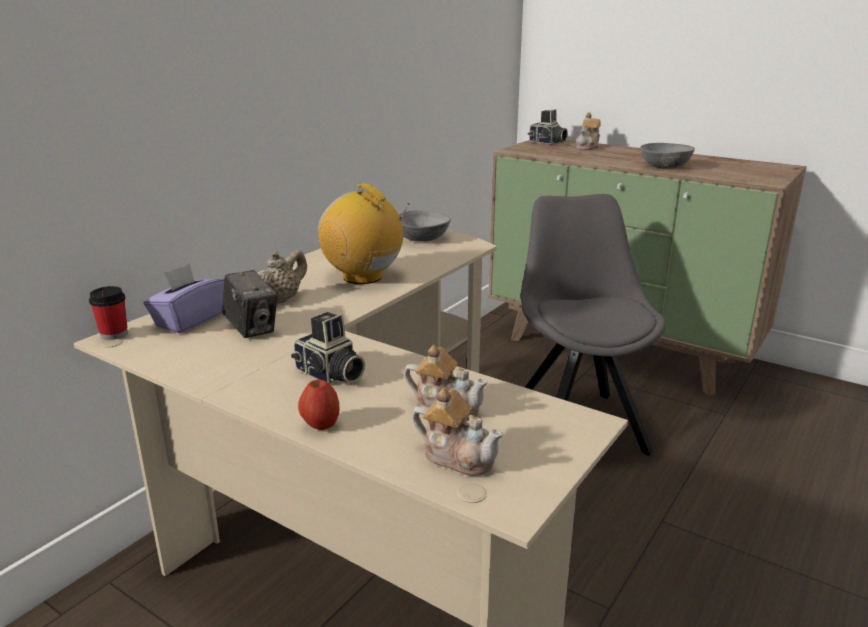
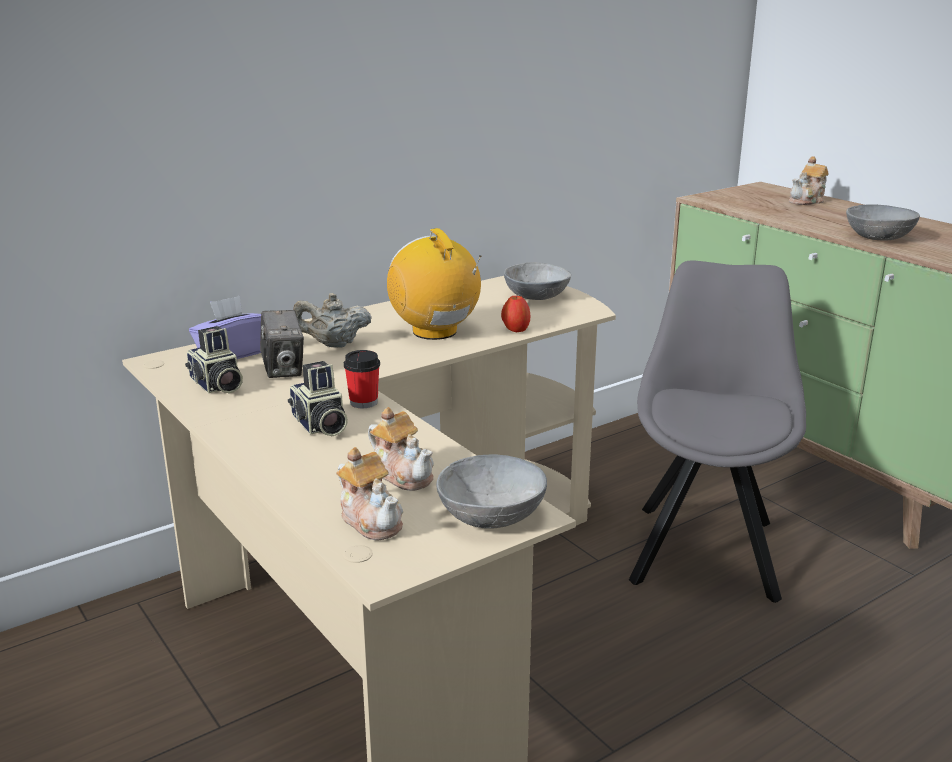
camera: 20 degrees right, 0 degrees up
(114, 334) = (159, 357): cup -> cup (363, 402)
(281, 300) = (333, 345): beige teapot -> beige teapot turned 150 degrees counterclockwise
(321, 425) = (274, 469): apple -> apple (515, 330)
(547, 142) = (760, 190): camera -> camera (216, 386)
(557, 429) = (493, 515): none -> grey bowl

